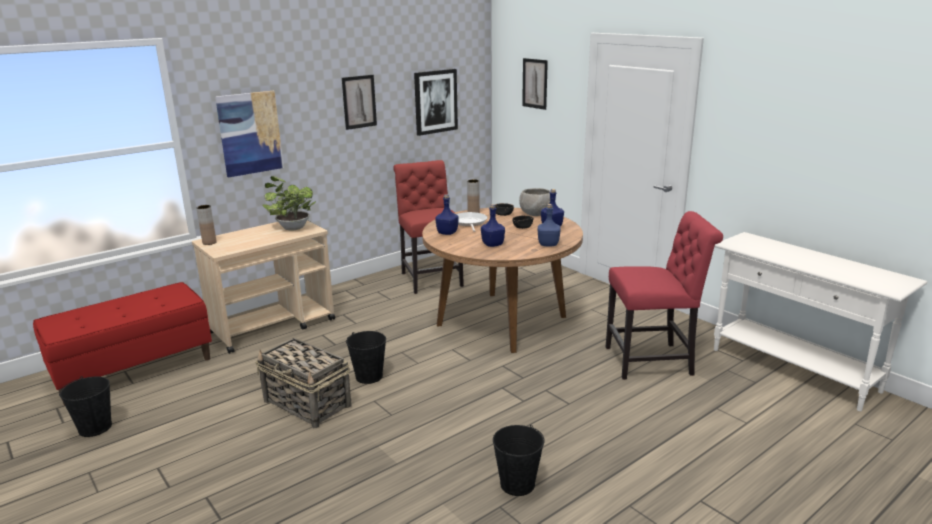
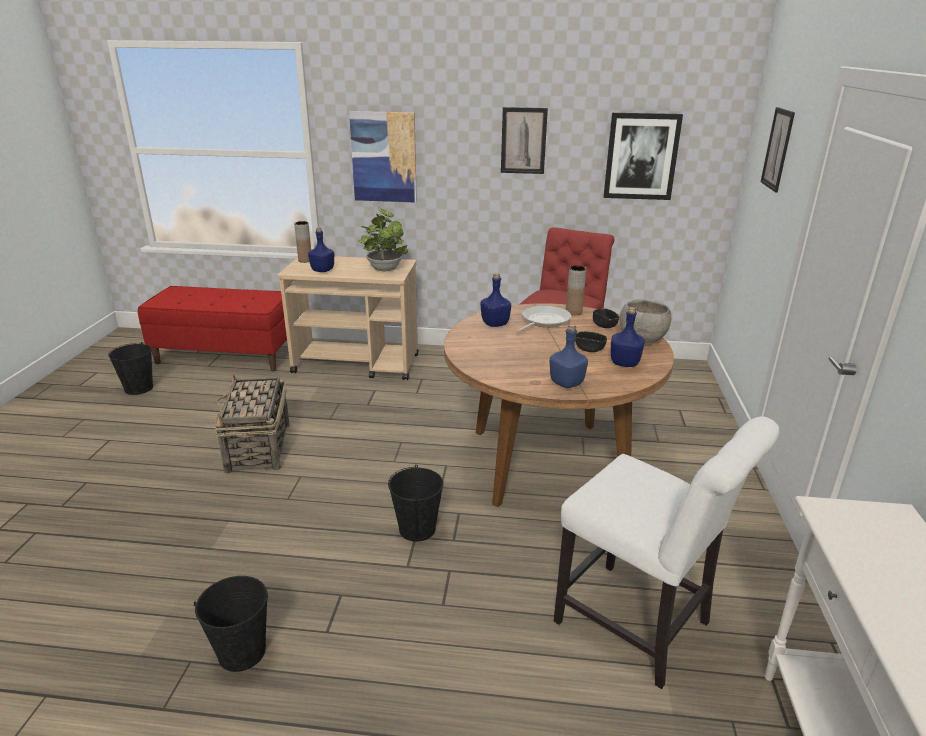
camera: 45 degrees right, 5 degrees up
(369, 376) = (337, 450): black bucket -> black bucket (417, 529)
(492, 244) = (507, 356): blue bottle -> blue bottle (323, 270)
(653, 361) = (639, 627): red chair -> white chair

